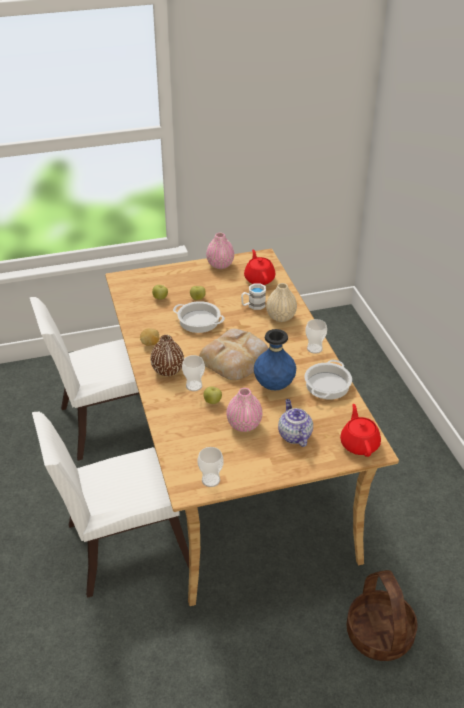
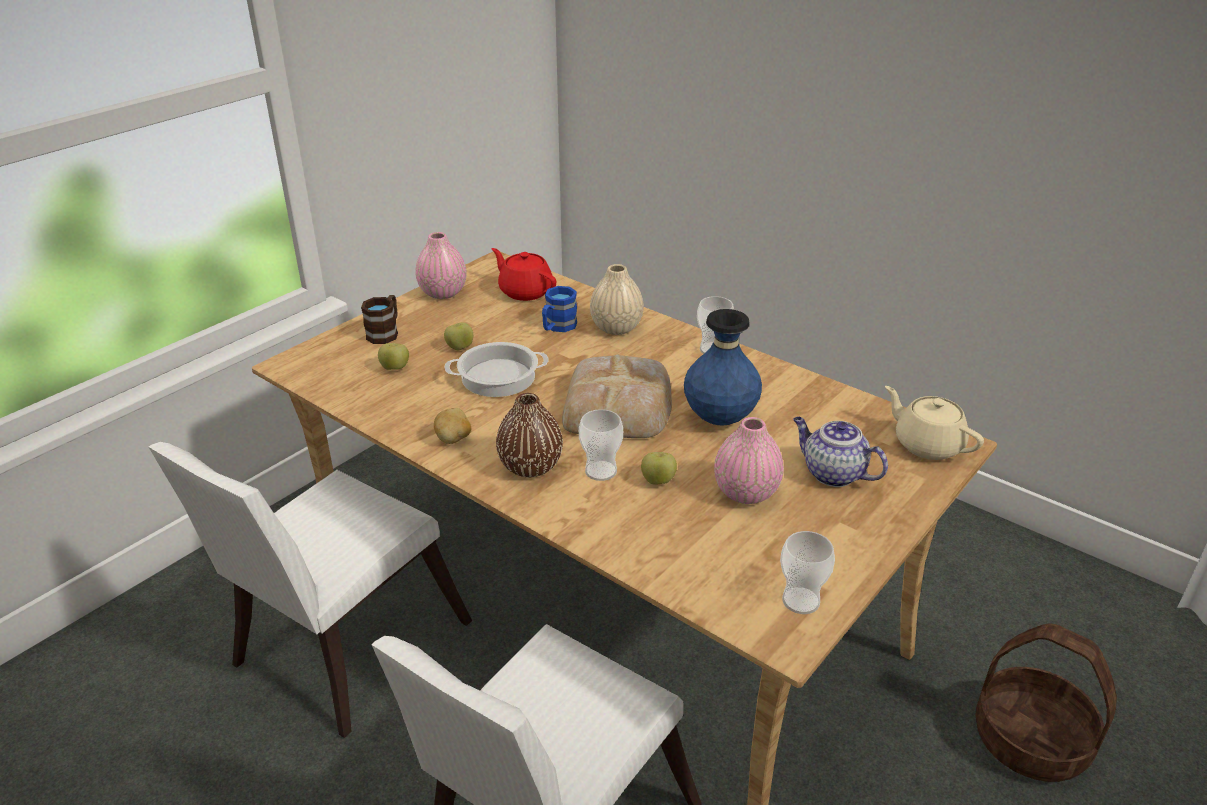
camera: 35 degrees left, 5 degrees down
(174, 277) = (385, 332): none -> brown mug
(253, 305) = (557, 327): white mug -> blue mug
(327, 385) = (788, 388): cooking pot -> none
(359, 444) = (927, 444): red teapot -> beige teapot

